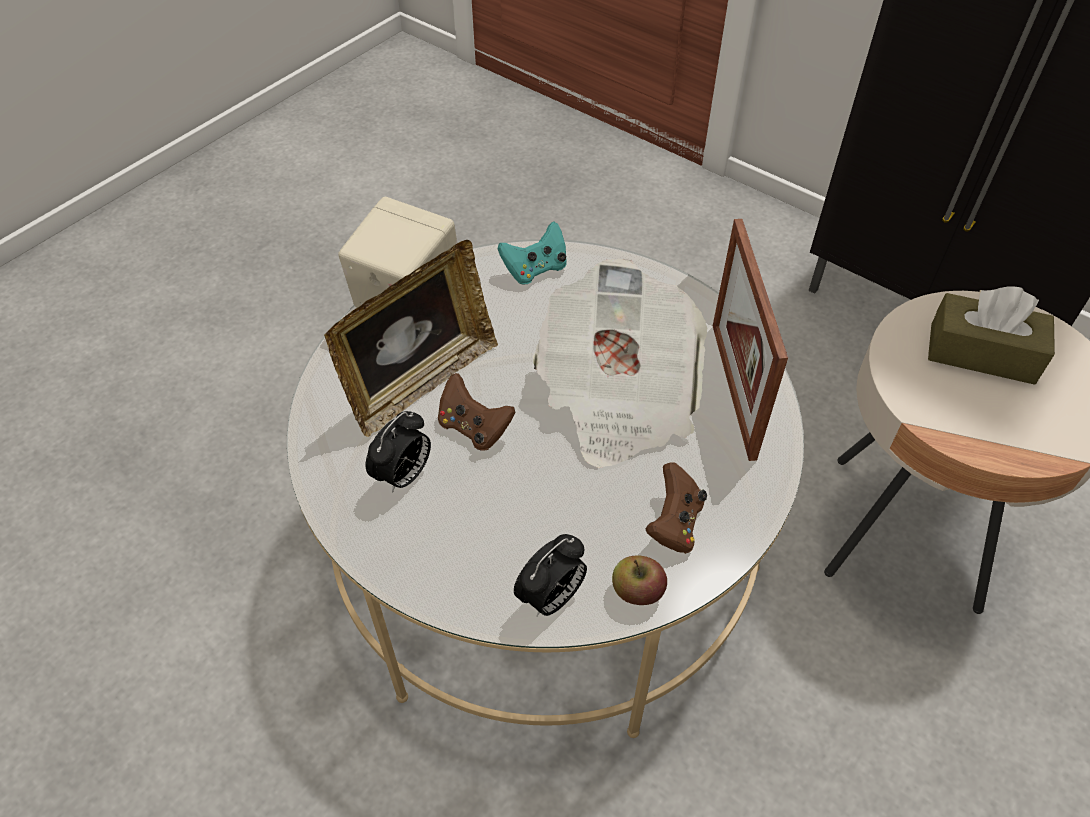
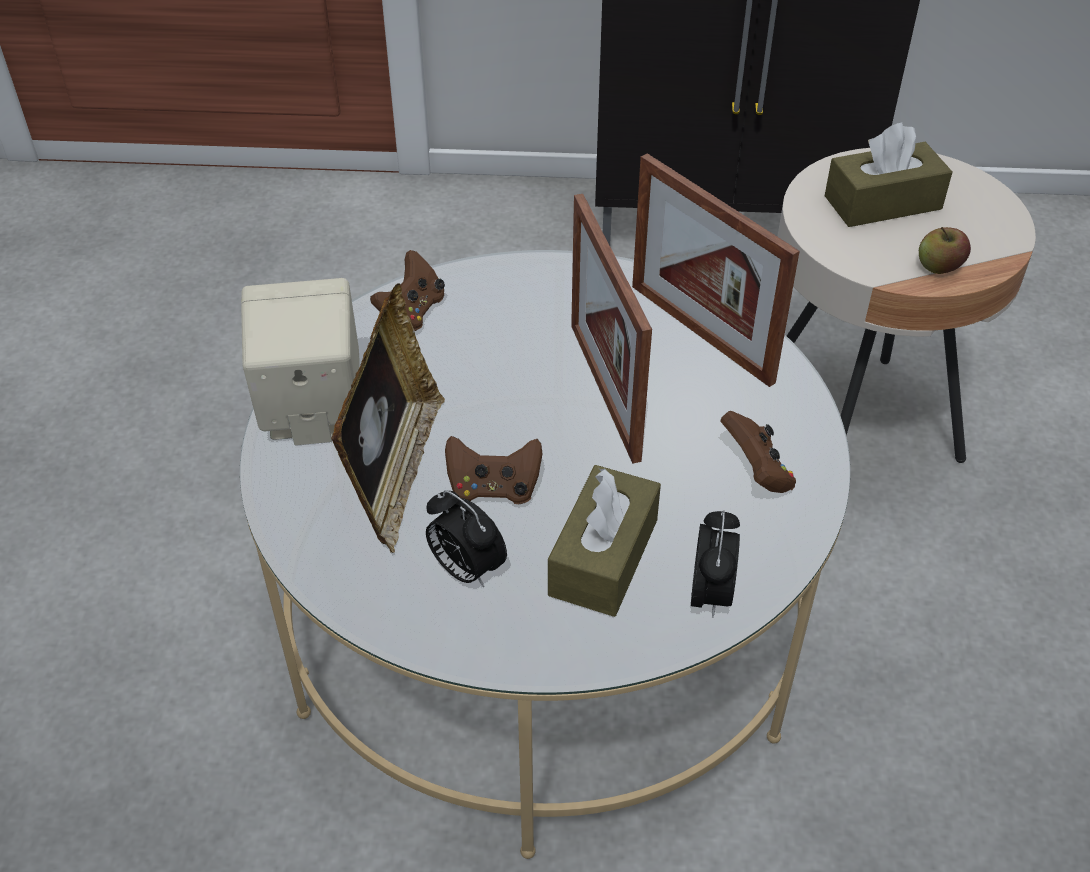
camera: 35 degrees left, 5 degrees down
(403, 476) = (465, 569): alarm clock -> alarm clock turned 135 degrees clockwise
(502, 522) = (603, 557): none -> brown tissue box
(535, 269) = (412, 312): turquoise game controller -> brown game controller
(617, 396) = (604, 390): newspaper -> picture frame
(637, 592) = (778, 546): apple -> apple (939, 267)

